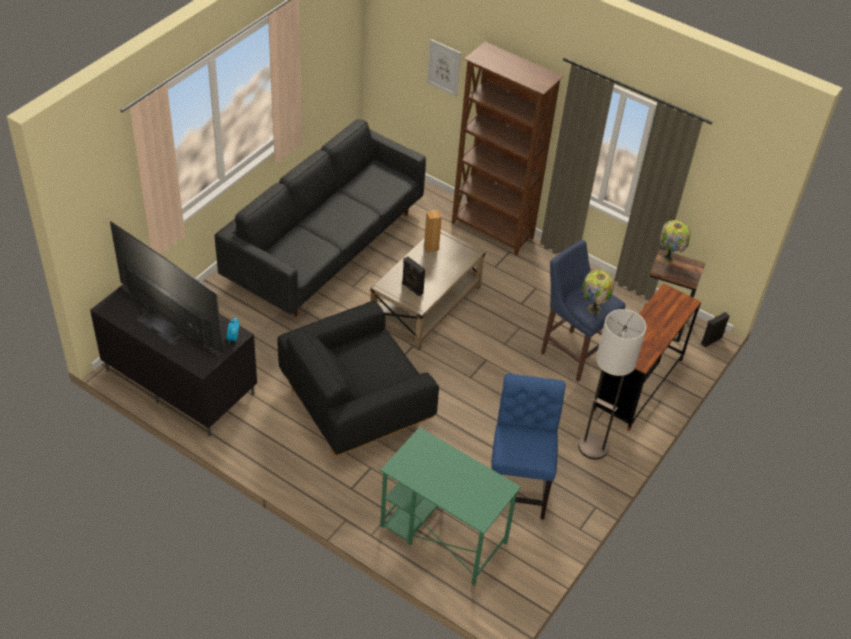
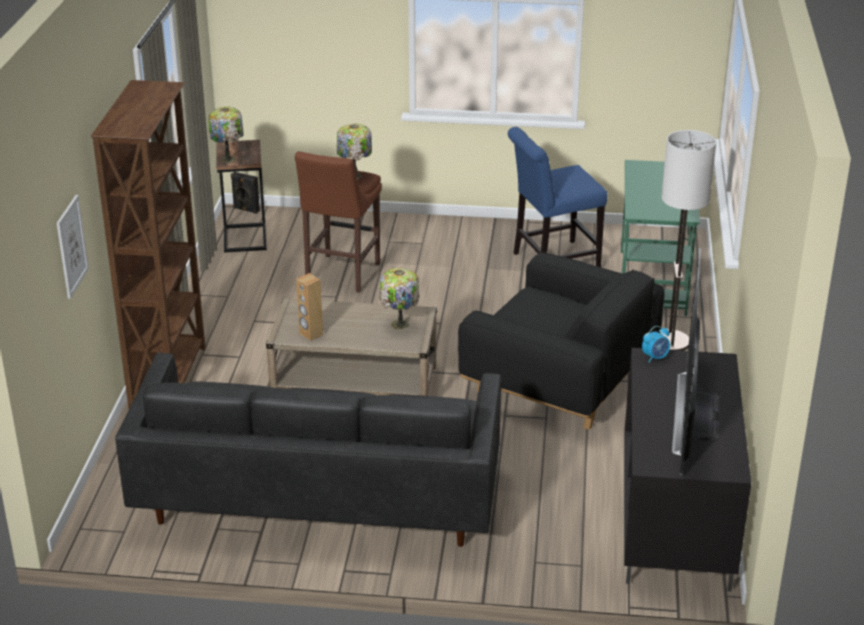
camera: 115 degrees left, 15 degrees down
(411, 289) = (399, 325): black speaker -> table lamp
(572, 353) = (341, 275): blue stool -> brown stool
(593, 447) = (458, 237): floor lamp -> floor lamp (670, 342)
(638, 385) = (350, 232): brown desk -> none

